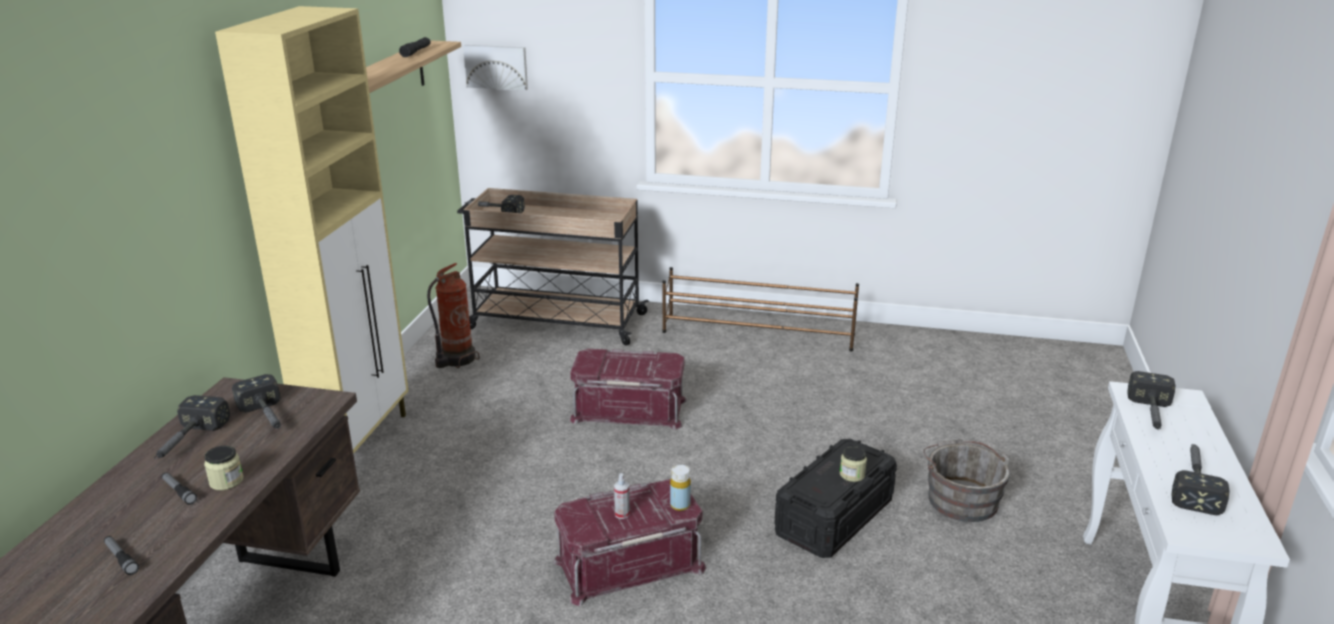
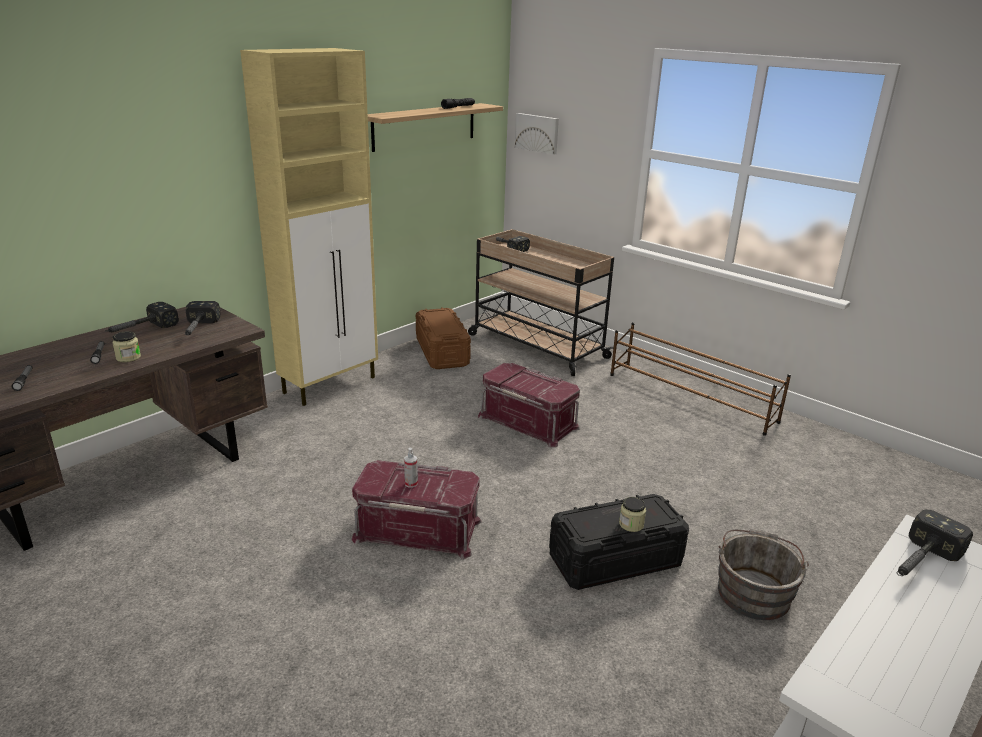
camera: 30 degrees right, 0 degrees up
(456, 359) = (442, 352): fire extinguisher -> brown storage box
(680, 505) = (457, 493): yellow bottle -> none
(1194, 482) = (893, 646): hammer -> none

